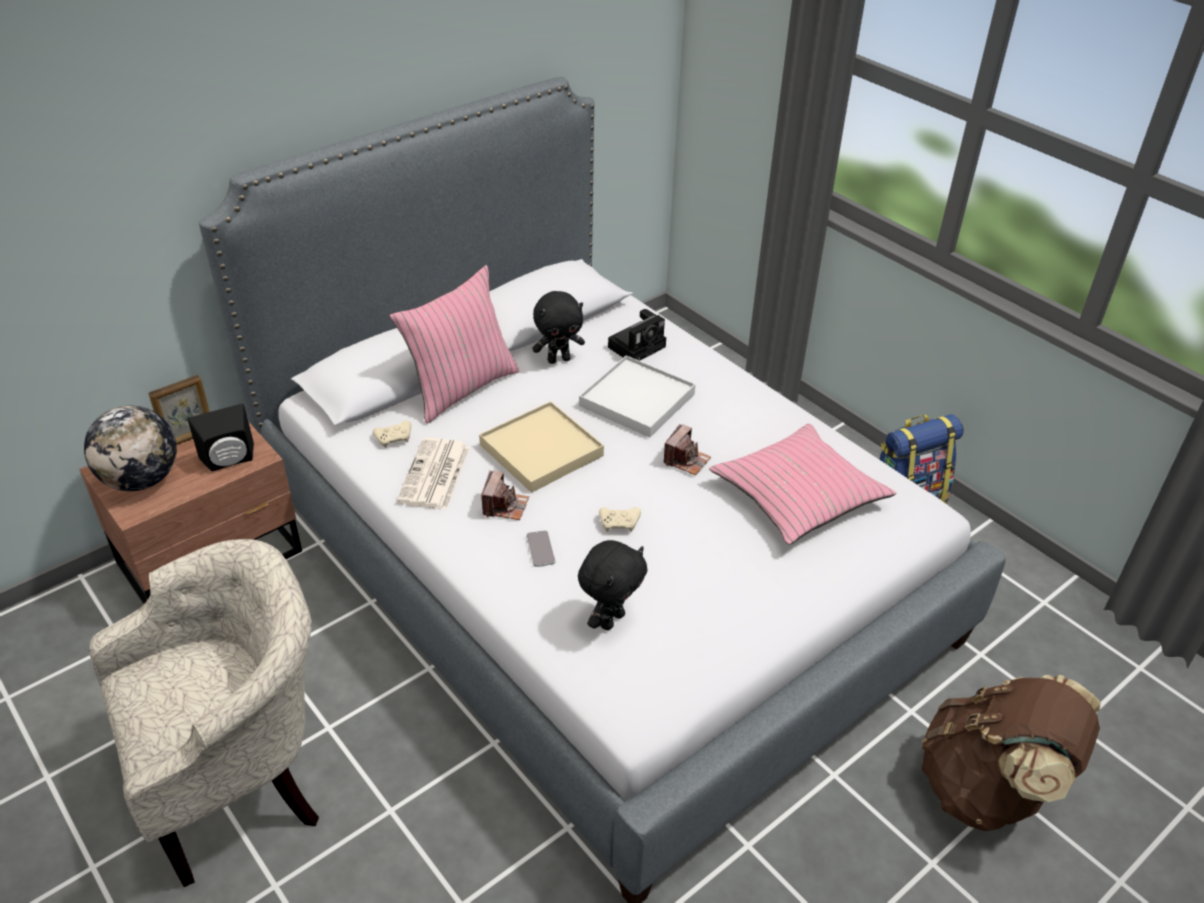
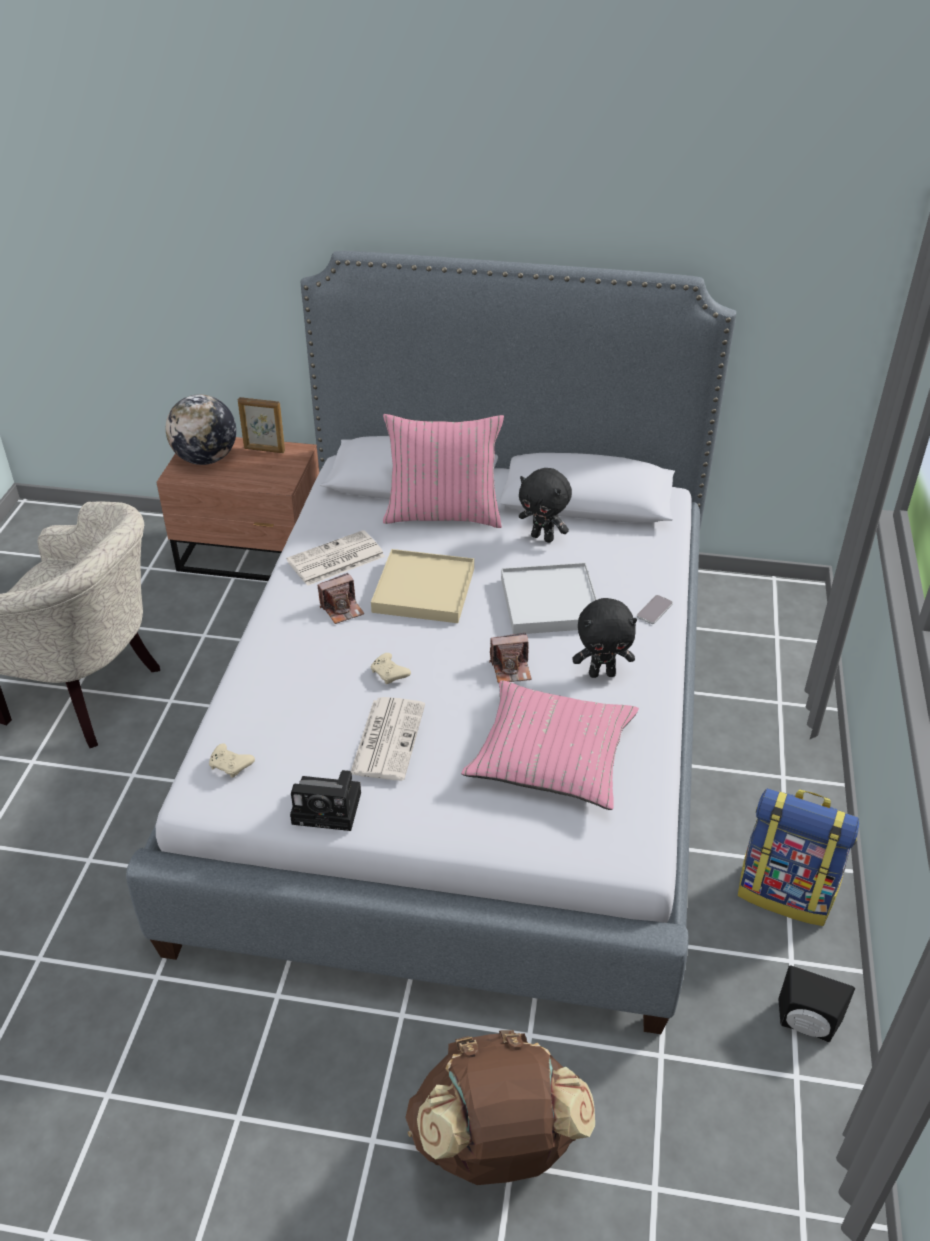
camera: 50 degrees right, 0 degrees up
(230, 461) = (262, 478): black speaker -> black speaker (806, 1026)
(395, 438) = (350, 520): beige game controller -> beige game controller (231, 766)
(540, 549) = (317, 651): phone -> phone (654, 610)
(611, 619) = (281, 727): black plush toy -> black plush toy (602, 673)
(638, 346) = (620, 565): camera -> camera (330, 808)
(692, 566) = (387, 738): none -> newspaper

